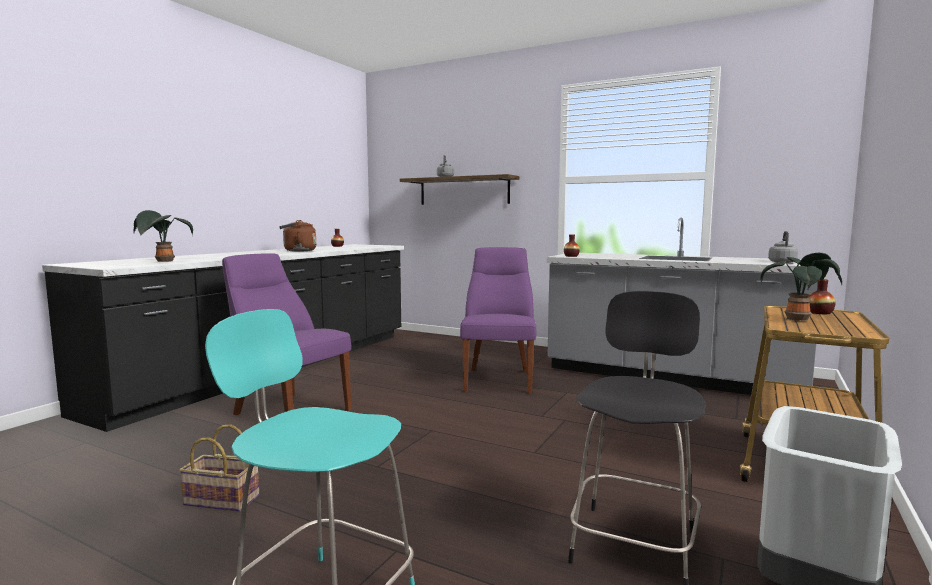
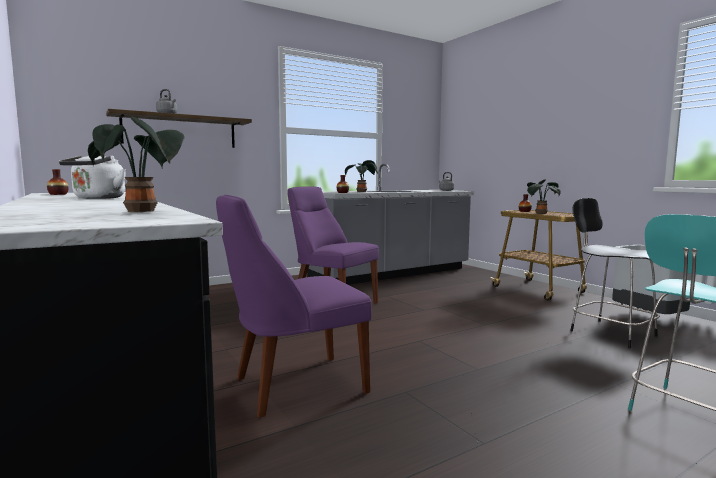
camera: 60 degrees left, 0 degrees up
(219, 500) = (515, 443): basket -> none
(297, 251) = (97, 198): brown kettle -> white kettle
(603, 257) = (362, 192): none -> potted plant

